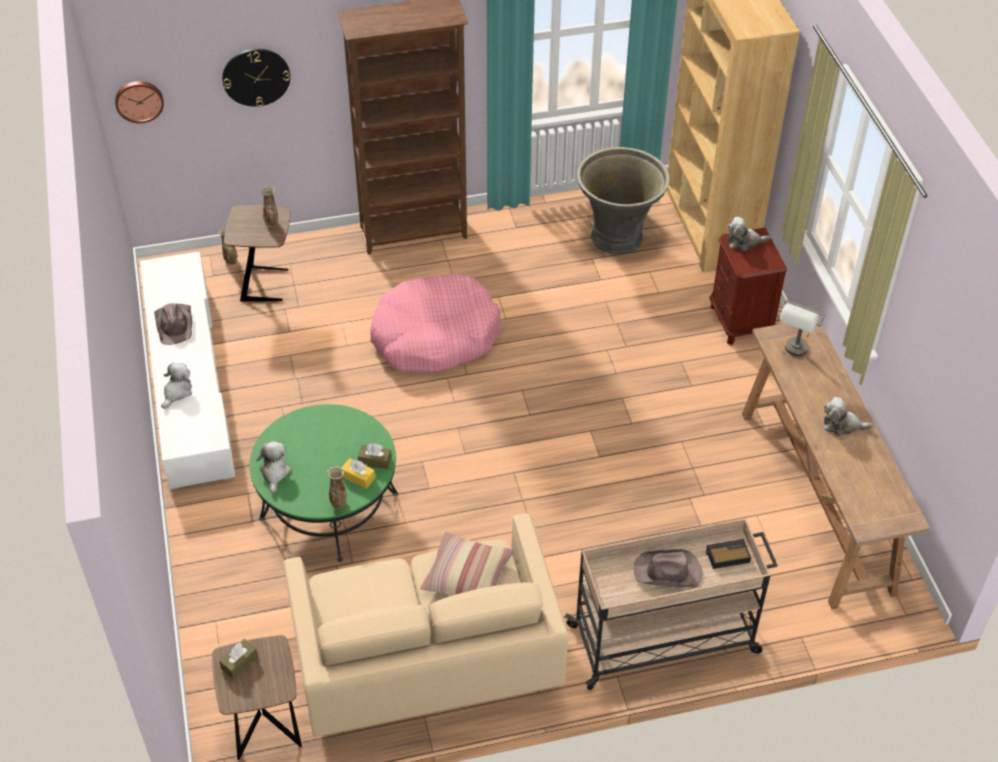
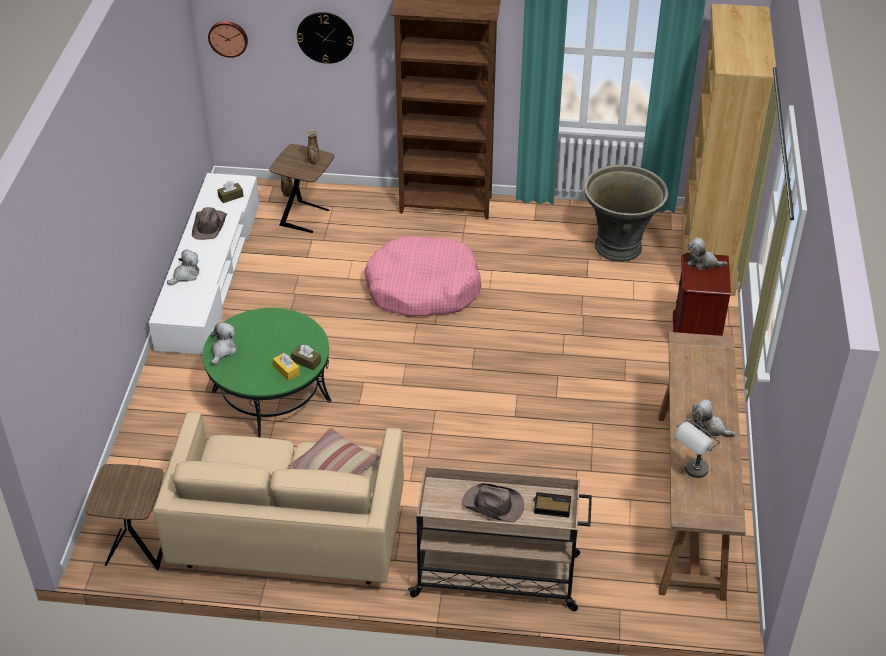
camera: 20 degrees right, 5 degrees down
(239, 662) = (118, 479): brown tissue box -> brown tissue box (230, 196)
(338, 503) = (261, 385): vase -> none
(794, 353) = (696, 360): grey table lamp -> grey table lamp (691, 473)

